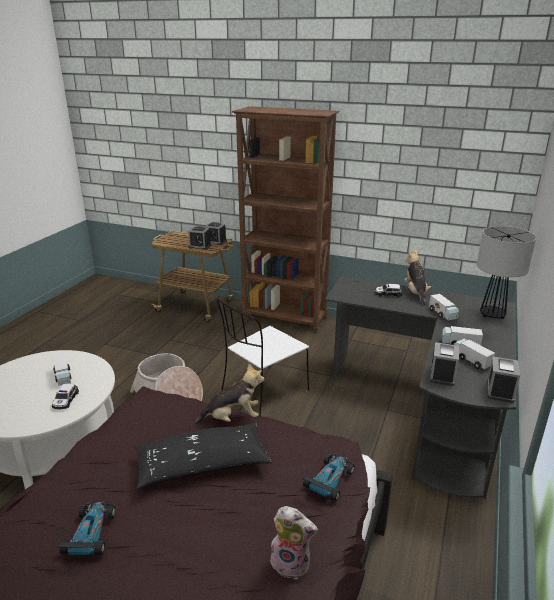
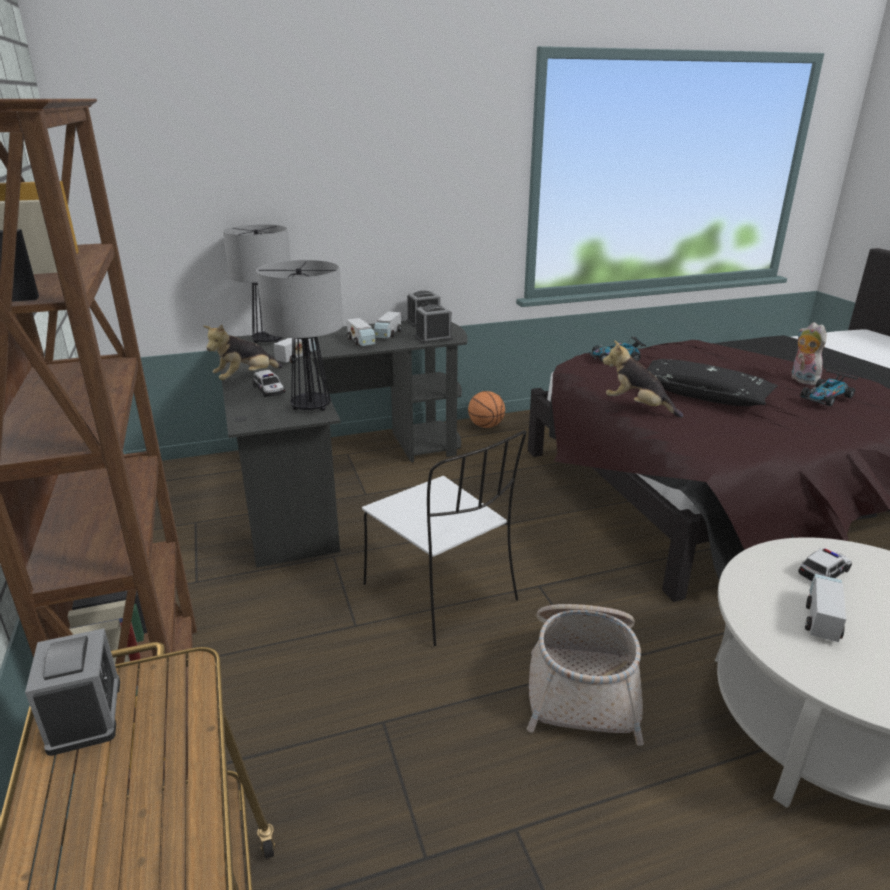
camera: 130 degrees left, 0 degrees up
(200, 246) = (170, 715): alarm clock -> none
(263, 391) = (442, 594): white chair -> white chair turned 45 degrees clockwise
(292, 563) = (687, 351): plush toy -> plush toy (801, 380)
(350, 297) = (310, 407): none -> table lamp
(463, 535) = (486, 426): none -> basketball

